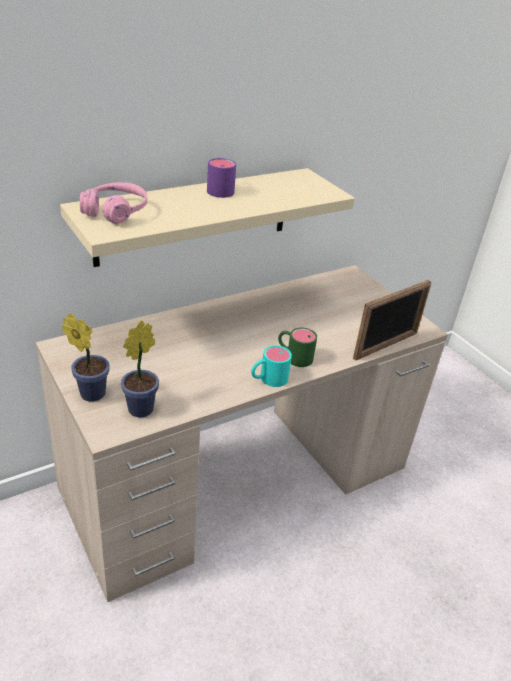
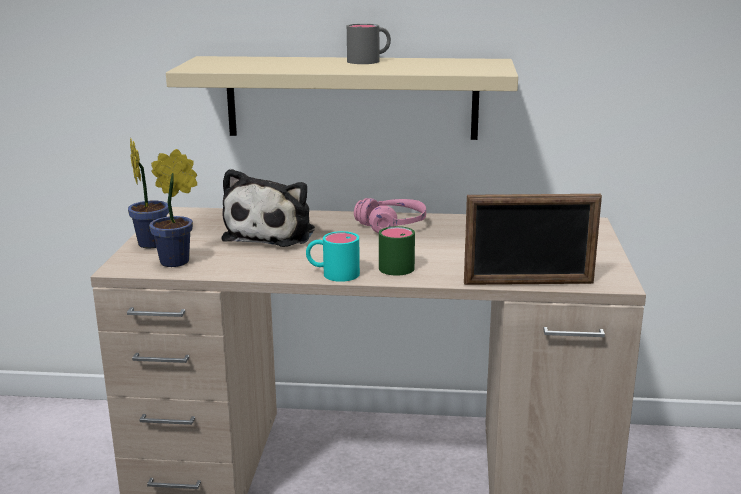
camera: 40 degrees right, 15 degrees down
(115, 212) = (230, 61): pink headphones -> pink headphones (392, 225)
(173, 348) = (273, 234): none -> plush toy
(223, 189) = (370, 61): purple mug -> grey mug

